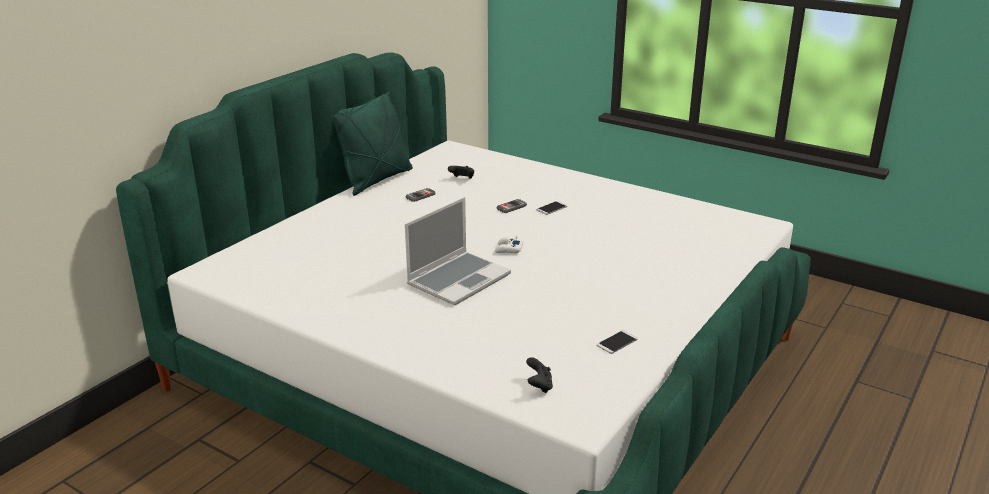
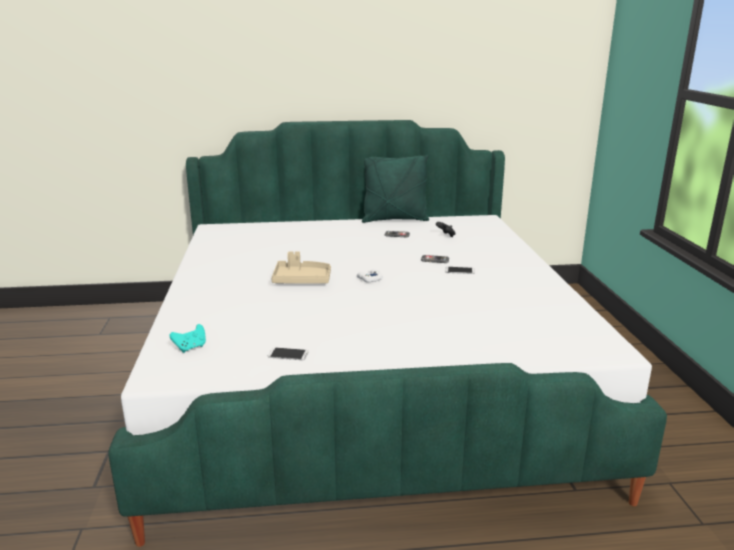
camera: 50 degrees right, 5 degrees down
(459, 279) = (302, 280): laptop -> beige tray
(539, 386) = (190, 348): black game controller -> turquoise game controller

